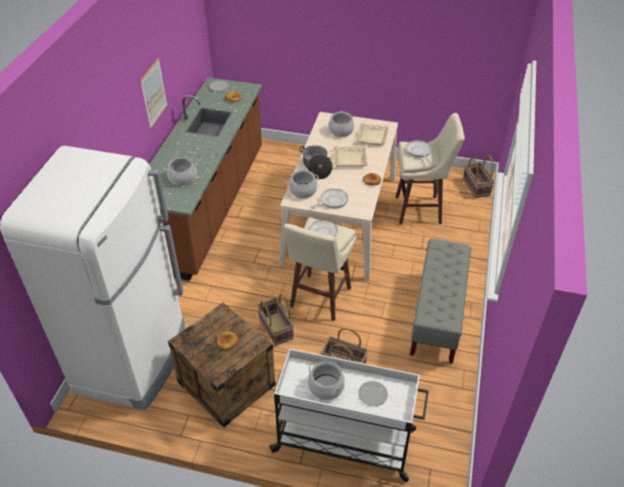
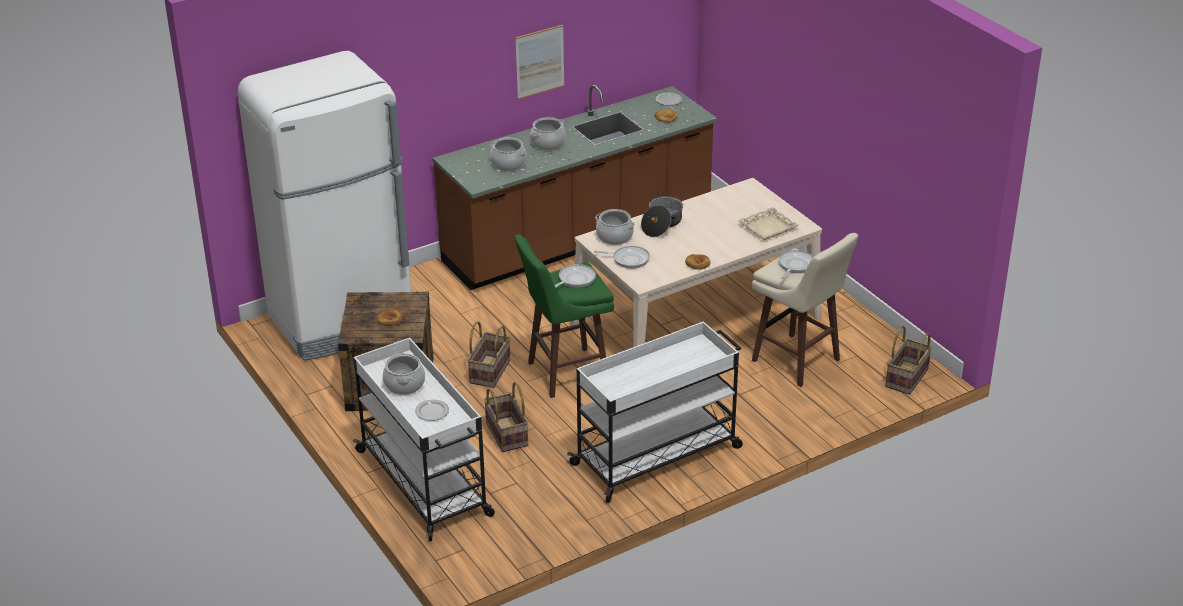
camera: 45 degrees right, 10 degrees down
(319, 298) = (565, 373): beige stool -> green stool
(341, 131) = (743, 205): cooking pot -> cooking pot (548, 143)
(350, 159) = (708, 235): beige tray -> none
(437, 316) = (658, 455): grey bench -> white cart

